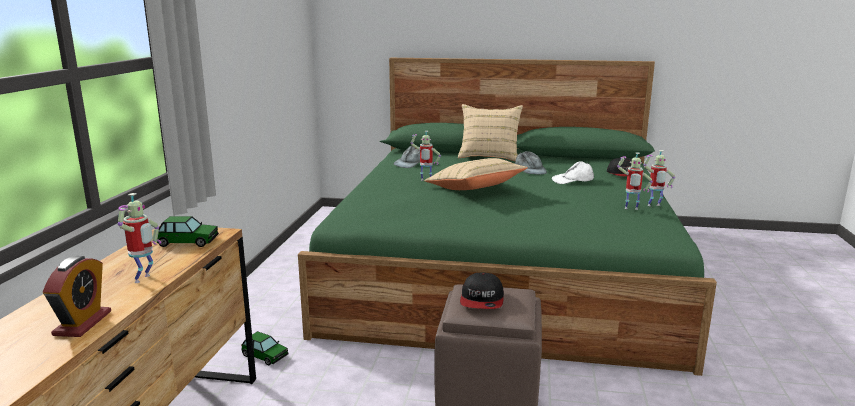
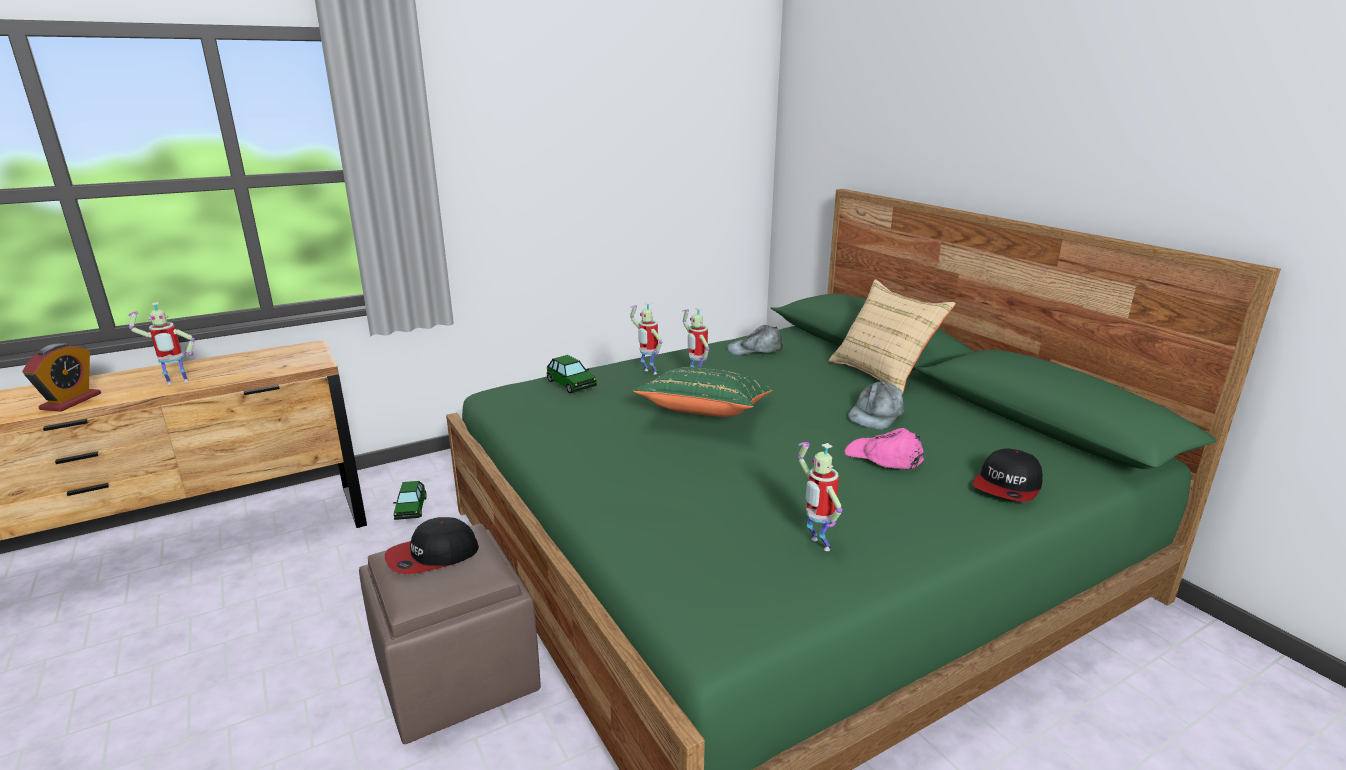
camera: 50 degrees right, 5 degrees up
(82, 323) = (71, 401): alarm clock -> alarm clock turned 45 degrees counterclockwise
(188, 241) = (282, 363): toy car -> toy car (571, 384)
(474, 189) = (705, 413): beige pillow -> green pillow
(573, 180) = (883, 457): white cap -> pink cap
(654, 206) = (876, 561): toy robot -> toy robot (648, 372)

